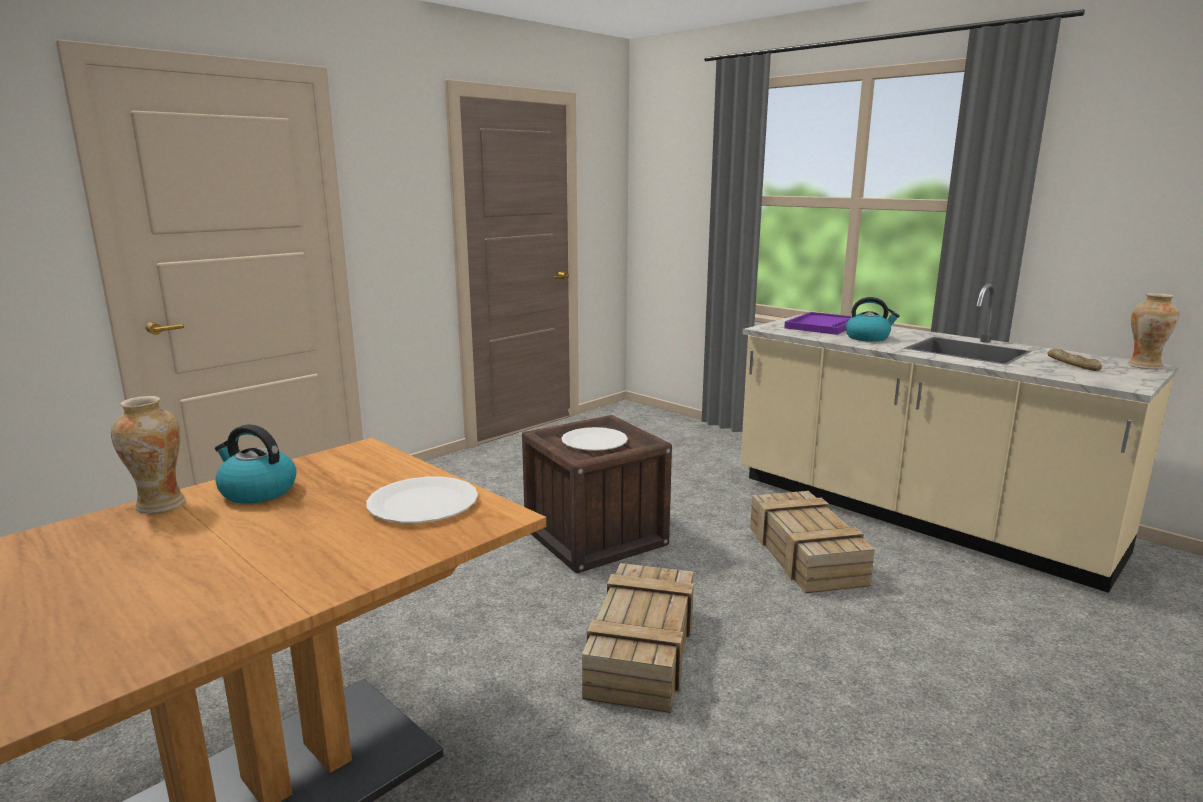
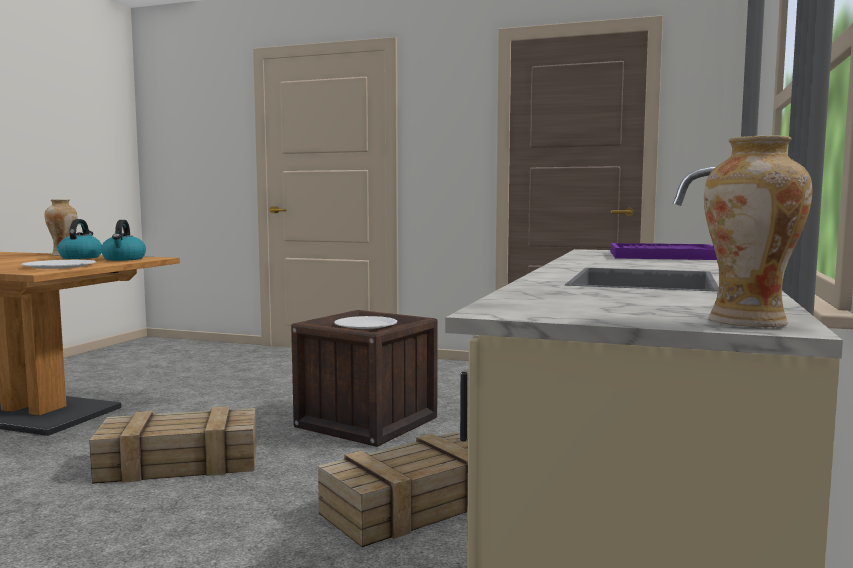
camera: 65 degrees right, 10 degrees down
(868, 338) = (623, 262): kettle -> kettle (124, 259)
(1072, 365) = (640, 299): bread -> none

